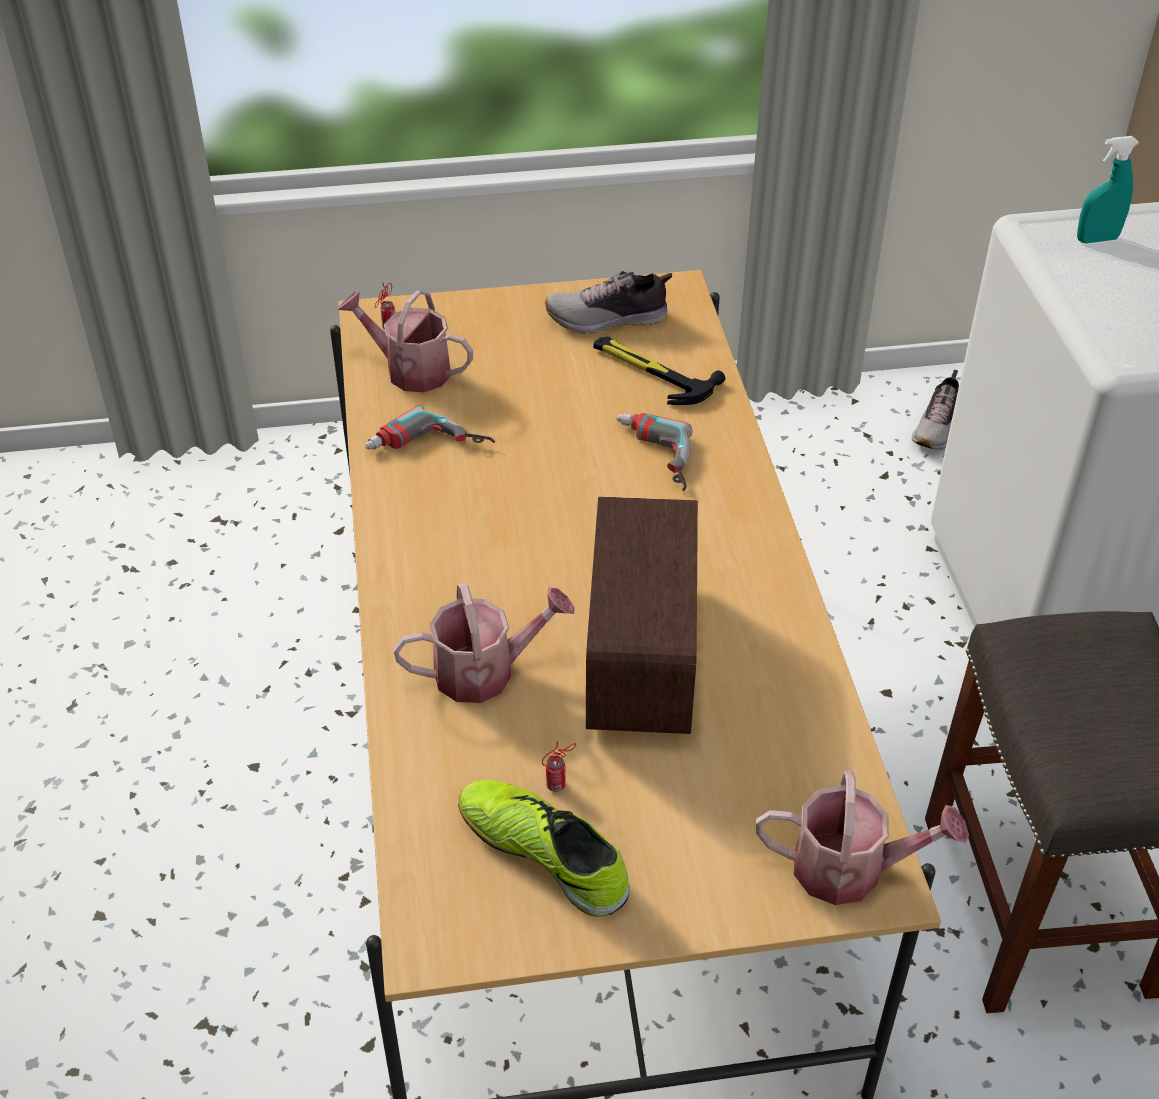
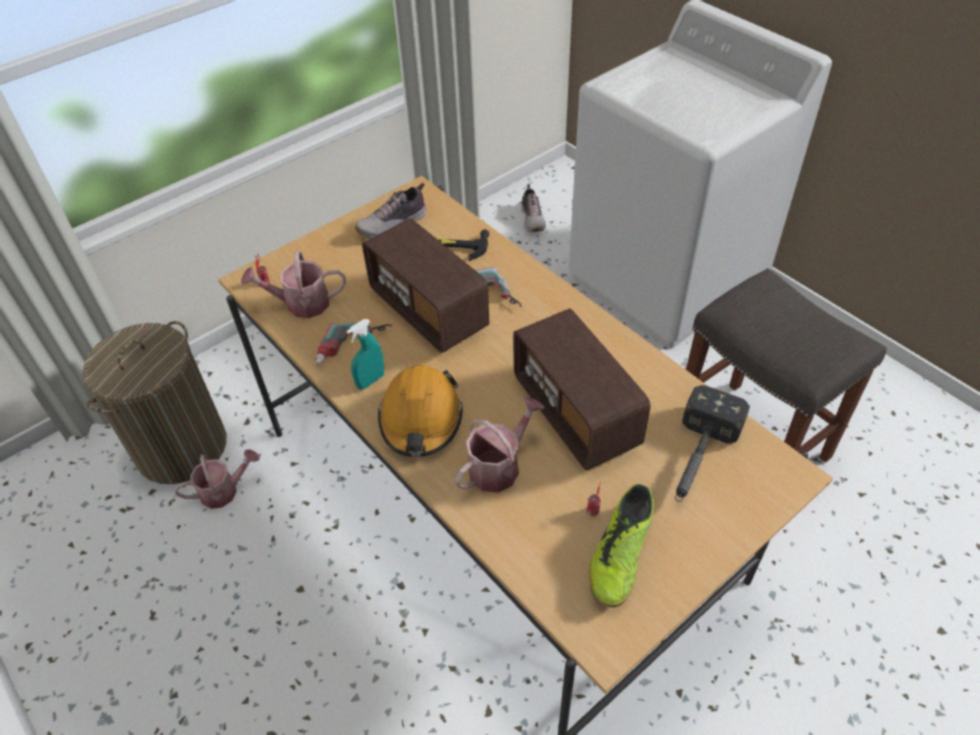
camera: 30 degrees left, 5 degrees up
(241, 526) = (181, 447): none -> laundry basket
(437, 571) = (421, 419): none -> orange hard hat
(544, 854) = (620, 555): shoe -> shoe turned 75 degrees counterclockwise
(560, 444) = (428, 310): none -> radio
(758, 795) = (697, 459): none -> hammer
(850, 869) = (772, 474): watering can -> watering can (224, 490)
(1097, 239) = (639, 80): turquoise spray bottle -> turquoise spray bottle (370, 381)

